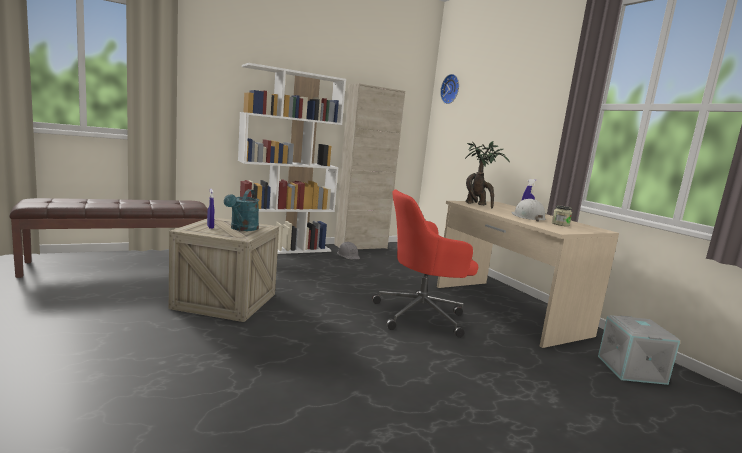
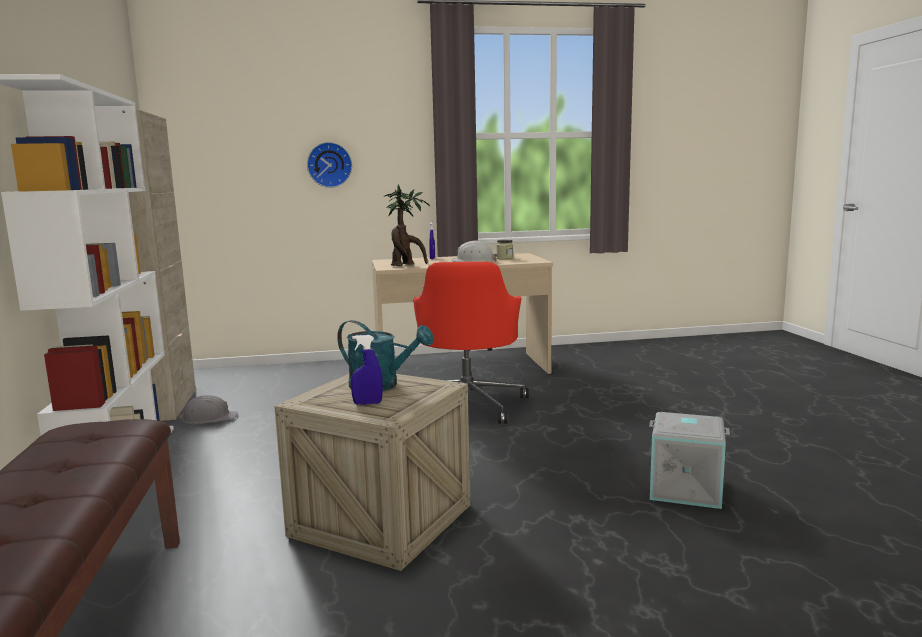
camera: 70 degrees left, 0 degrees up
(451, 89) = (195, 112): wall clock -> wall clock (329, 165)
(632, 370) = (589, 356): grey storage box -> grey storage box (686, 488)

